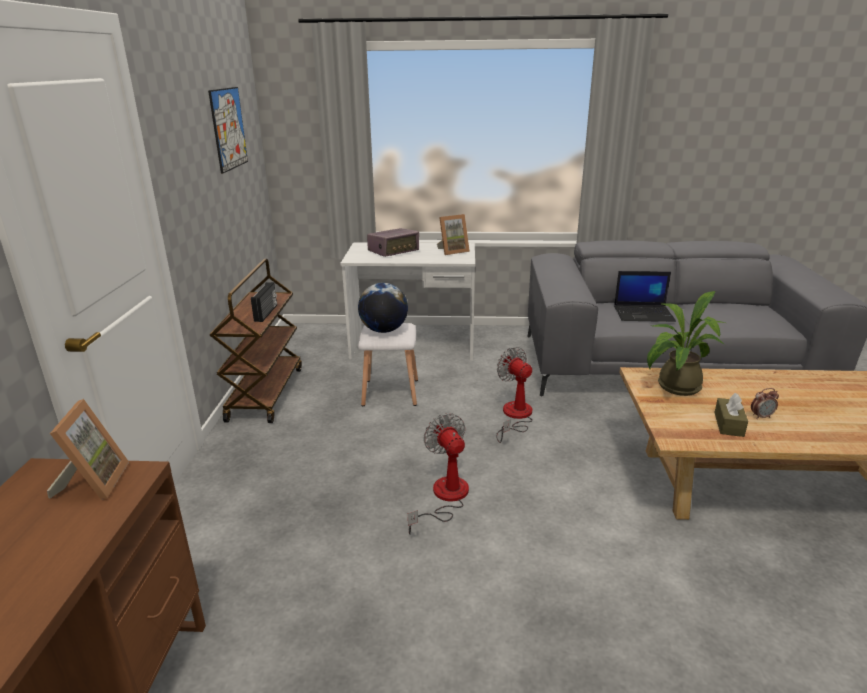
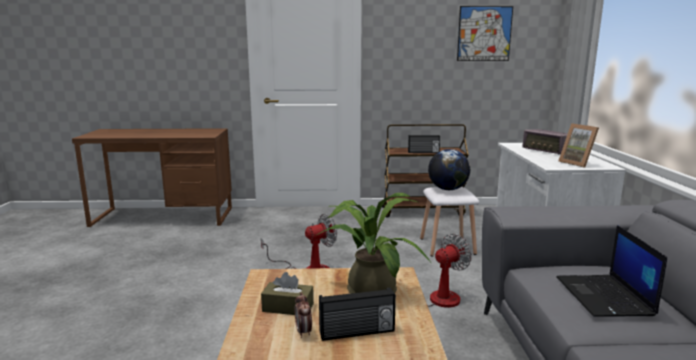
camera: 85 degrees right, 10 degrees down
(93, 482) = (205, 133): picture frame -> none
(746, 395) = (357, 333): none -> radio

